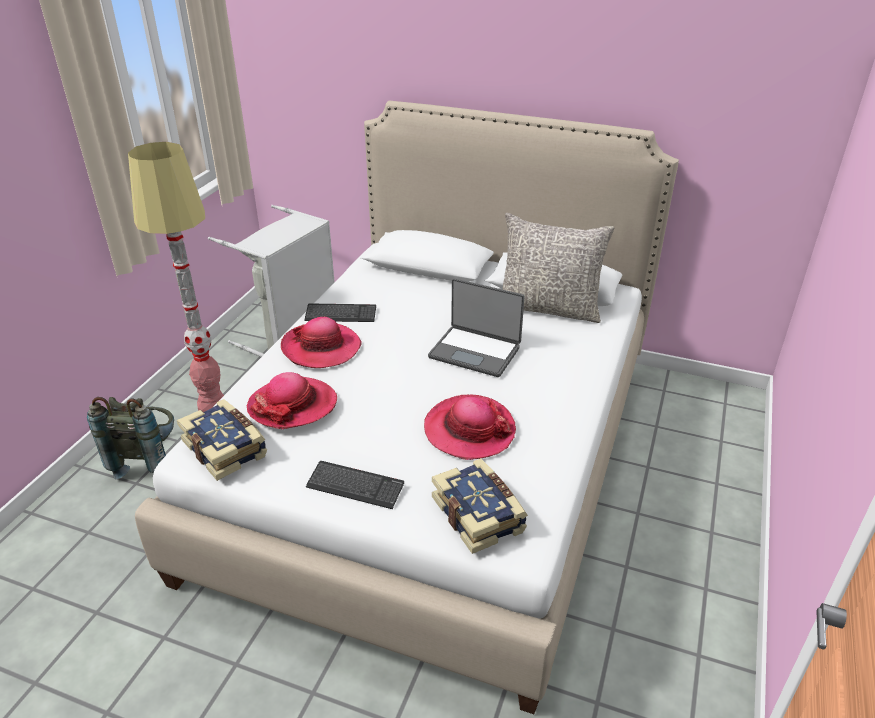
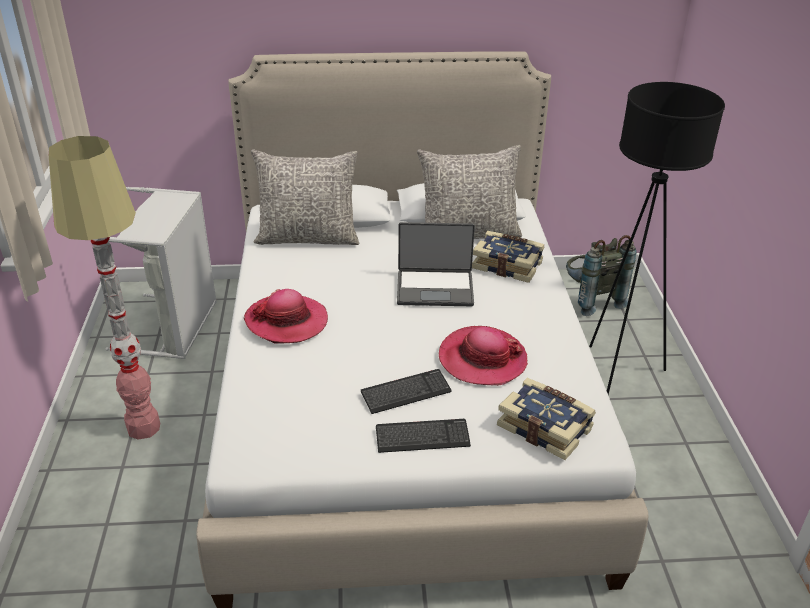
camera: 25 degrees left, 0 degrees up
(148, 460) = (103, 496): grey backpack -> grey backpack (590, 299)
(226, 448) = (273, 441): book -> book (507, 265)
(292, 405) = (306, 383): hat -> none
(341, 314) = (279, 285): keyboard -> keyboard (406, 393)
(397, 279) = (308, 237): none -> grey pillow
(677, 492) = (619, 372): none -> black floor lamp

